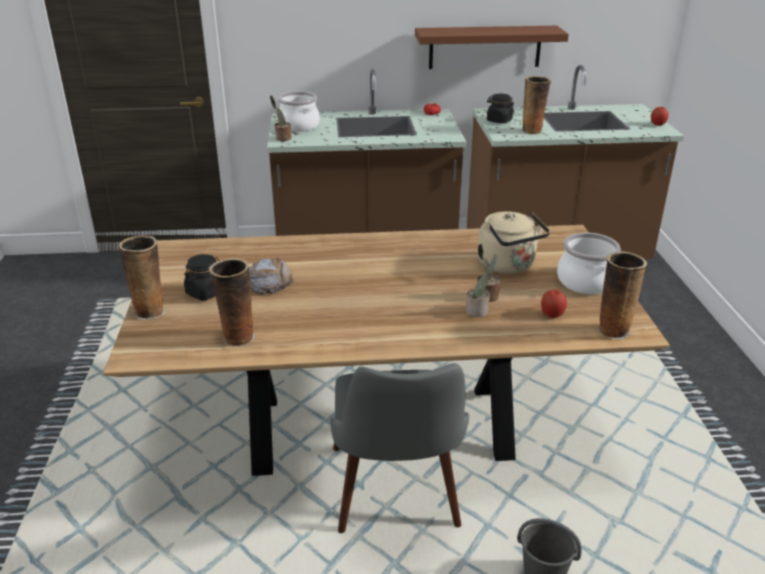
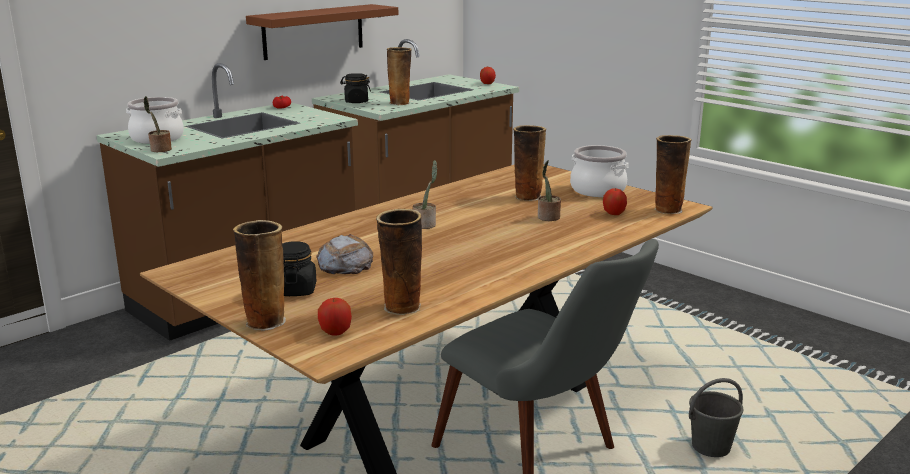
camera: 40 degrees left, 10 degrees down
(170, 339) = (335, 332): none -> apple
(478, 311) = (561, 227): potted plant -> potted plant (426, 225)
(508, 266) = (527, 196): beige kettle -> vase

